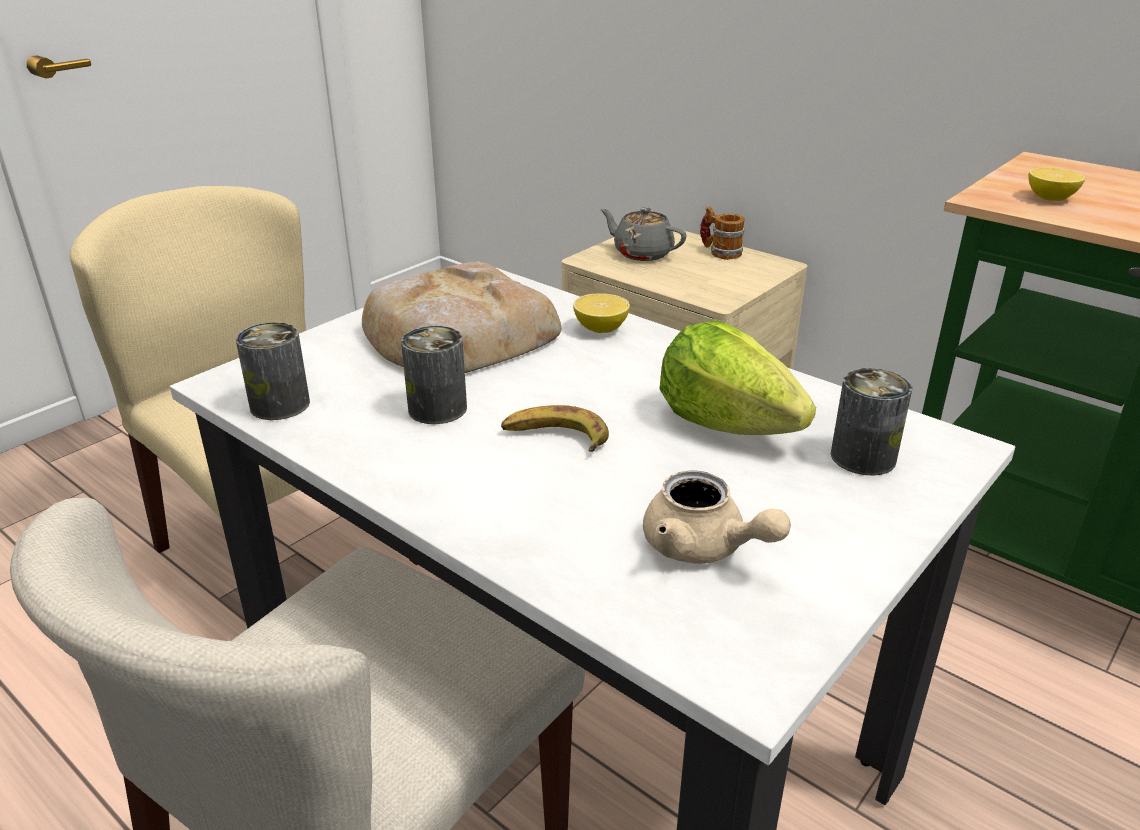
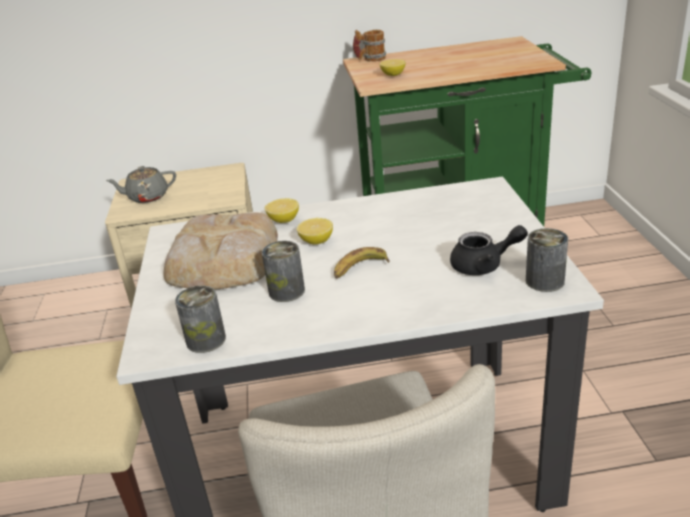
camera: 45 degrees left, 0 degrees up
(581, 374) = (316, 241): none -> lemon
(703, 548) = (484, 265): beige teapot -> black teapot
(720, 252) = (189, 176): mug -> mug (370, 59)
(726, 423) = (408, 224): lettuce -> none
(863, 457) = (471, 207): can -> can (544, 281)

